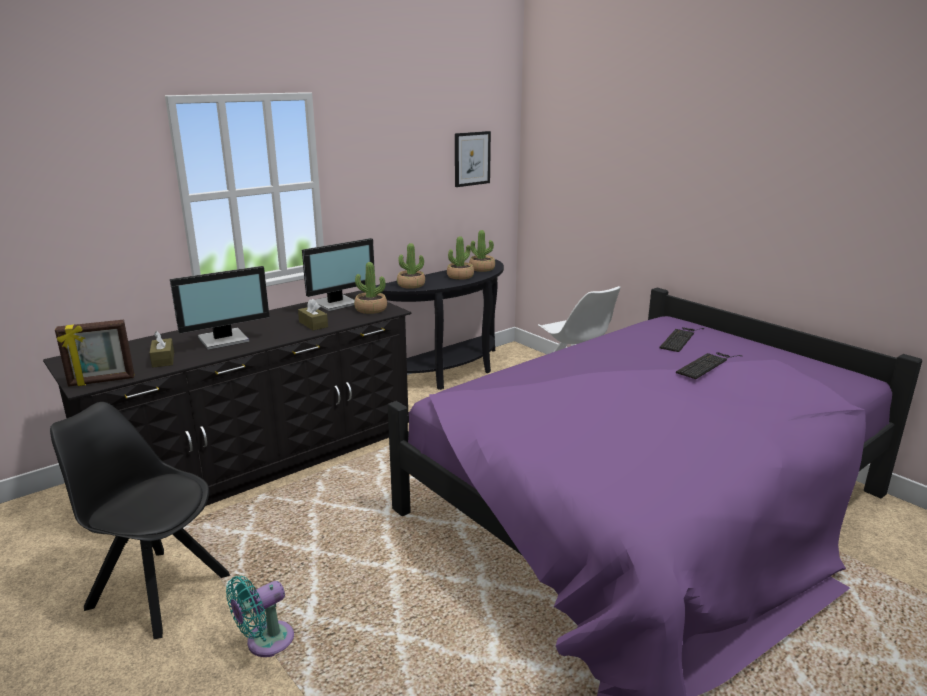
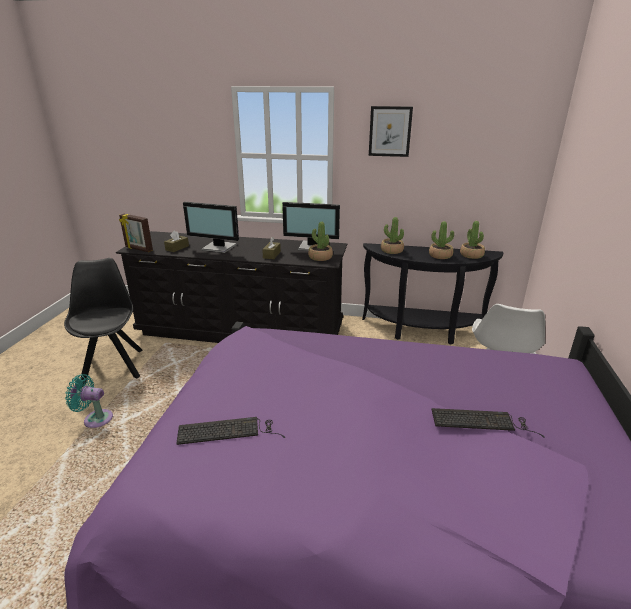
camera: 50 degrees right, 5 degrees up
(472, 158) = (490, 154): picture -> picture (390, 131)
(680, 338) = (529, 386): keyboard -> keyboard (228, 431)

